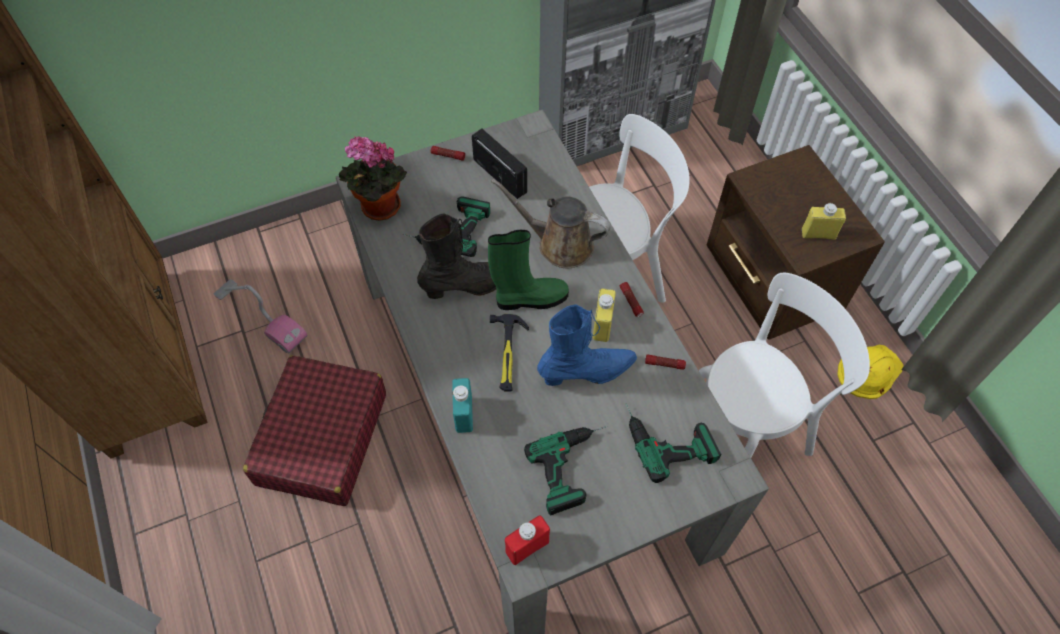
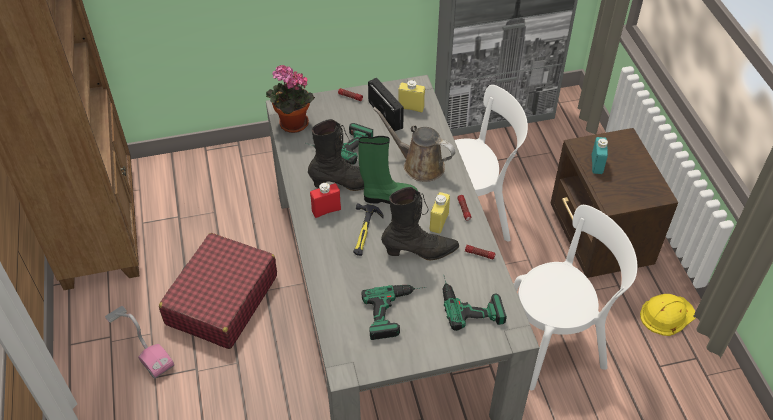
camera: 10 degrees right, 10 degrees down
(260, 316) = (194, 209): vacuum cleaner -> vacuum cleaner (139, 342)
(464, 414) = (323, 266): turquoise bottle -> turquoise bottle (597, 164)
(527, 547) = (349, 358): red bottle -> red bottle (326, 210)
(587, 372) = (420, 252): blue boot -> black boot
(818, 234) = (626, 190): yellow bottle -> yellow bottle (411, 107)

